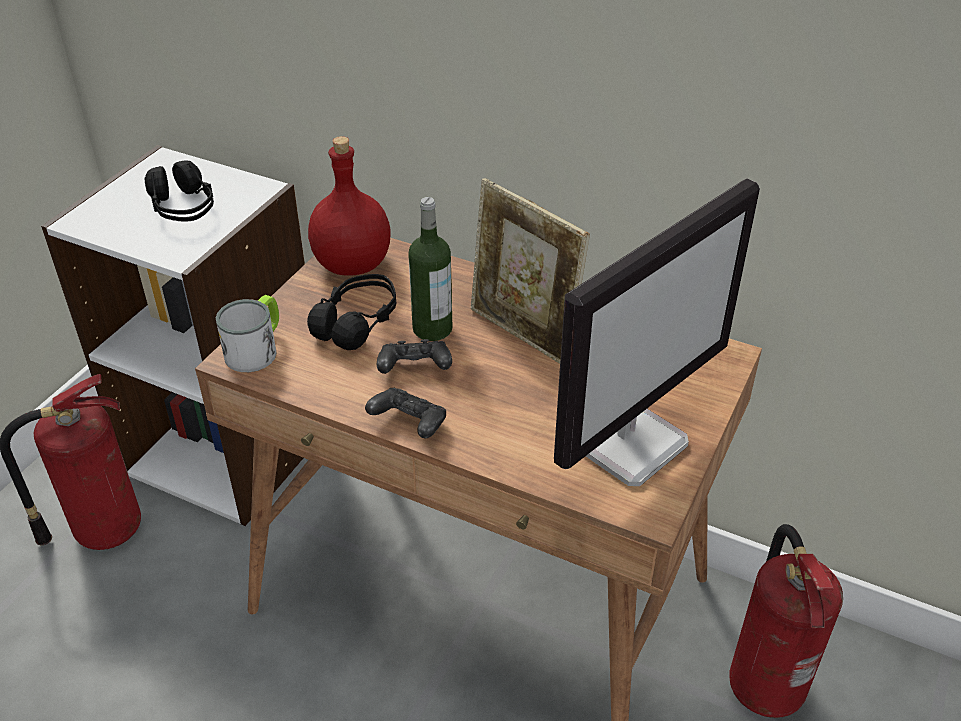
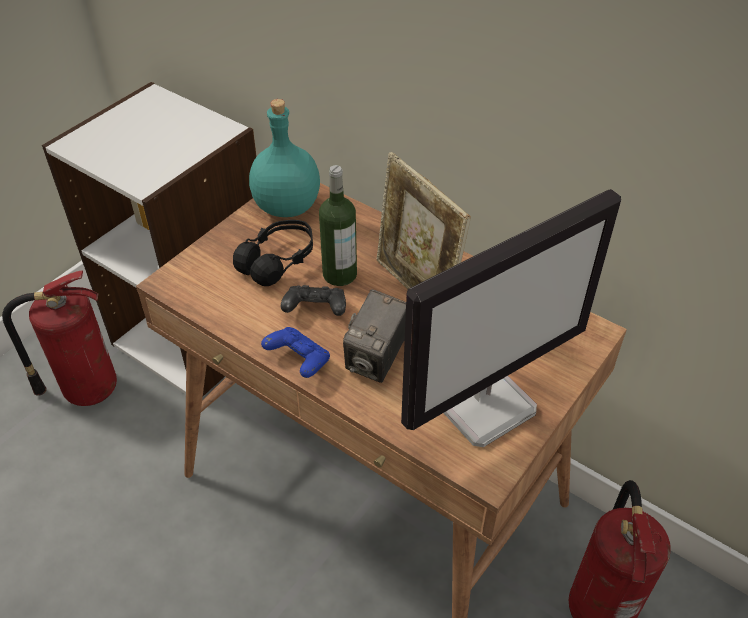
camera: 10 degrees right, 5 degrees up
(183, 208) = (158, 141): black headphones -> none
(256, 349) = (189, 274): mug -> none
(354, 264) = (288, 207): red bottle -> turquoise bottle
(409, 424) = (298, 361): black game controller -> blue game controller
(498, 412) = (377, 359): none -> camera

